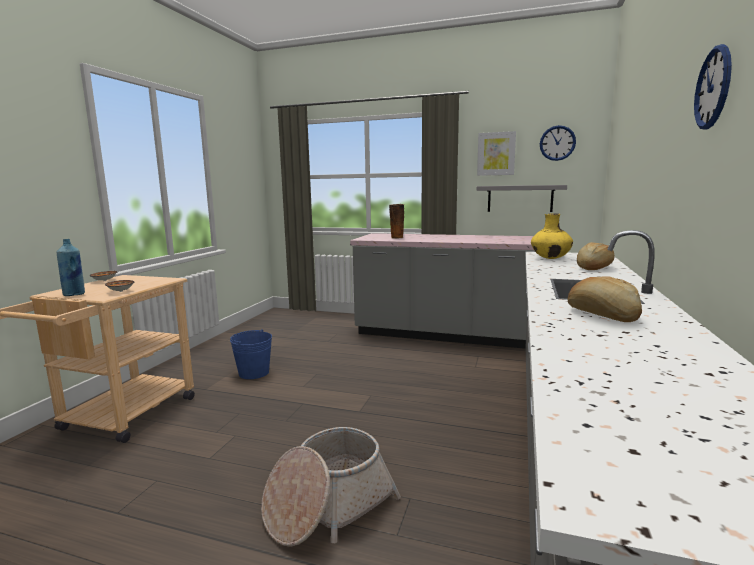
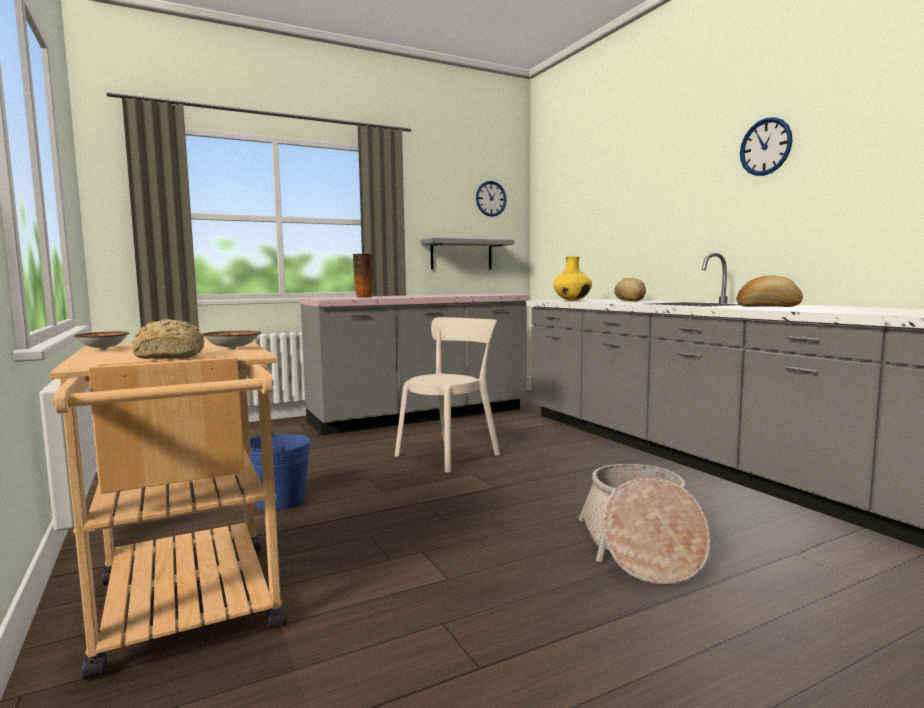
camera: 45 degrees left, 5 degrees down
(74, 294) = (172, 356): blue bottle -> bread
(393, 374) = (450, 454): none -> beige chair
(496, 154) = (436, 204): picture -> none

